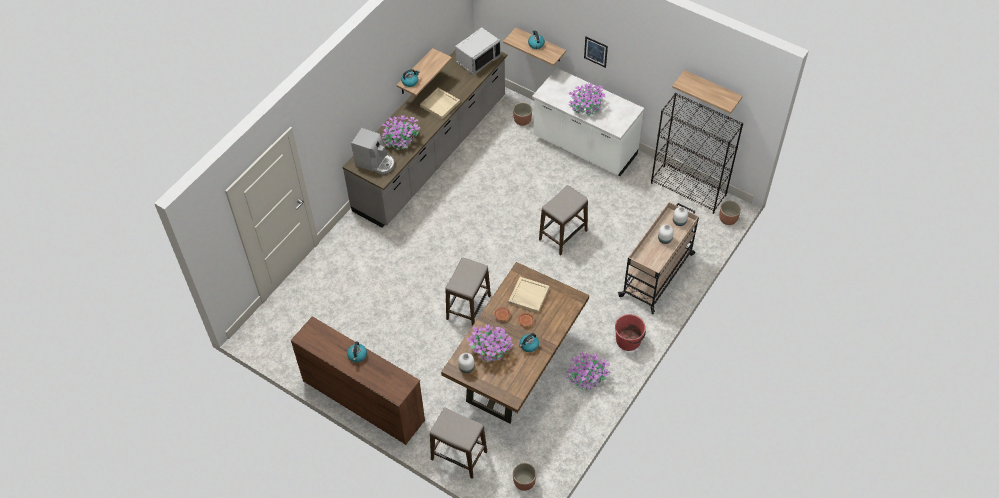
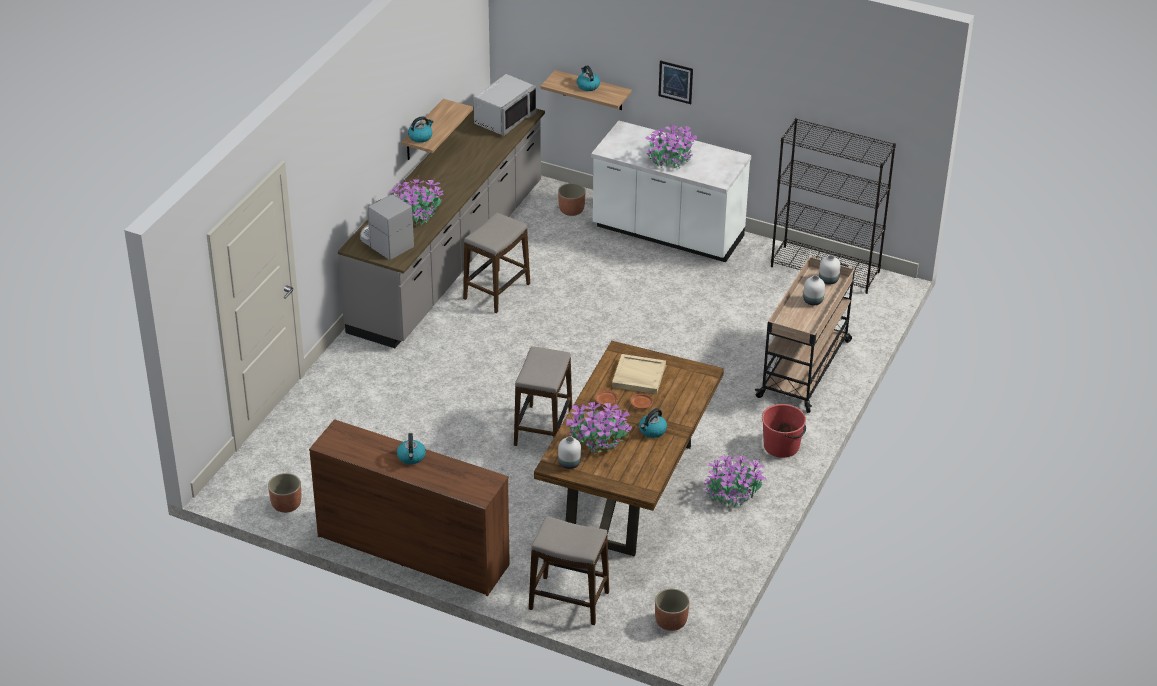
camera: 10 degrees left, 15 degrees down
(375, 163) = (385, 243): coffee machine -> coffee machine turned 150 degrees counterclockwise
(440, 104) = (463, 172): beige tray -> none
(563, 235) = (660, 335): stool -> stool (497, 291)
(712, 90) = (847, 103): shelf -> none
(728, 219) = (888, 298): planter -> planter (286, 504)

